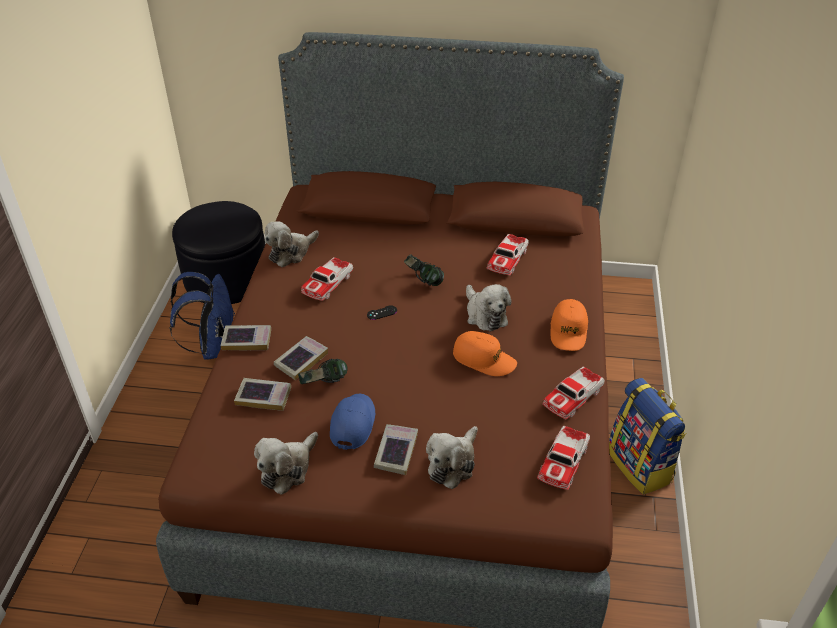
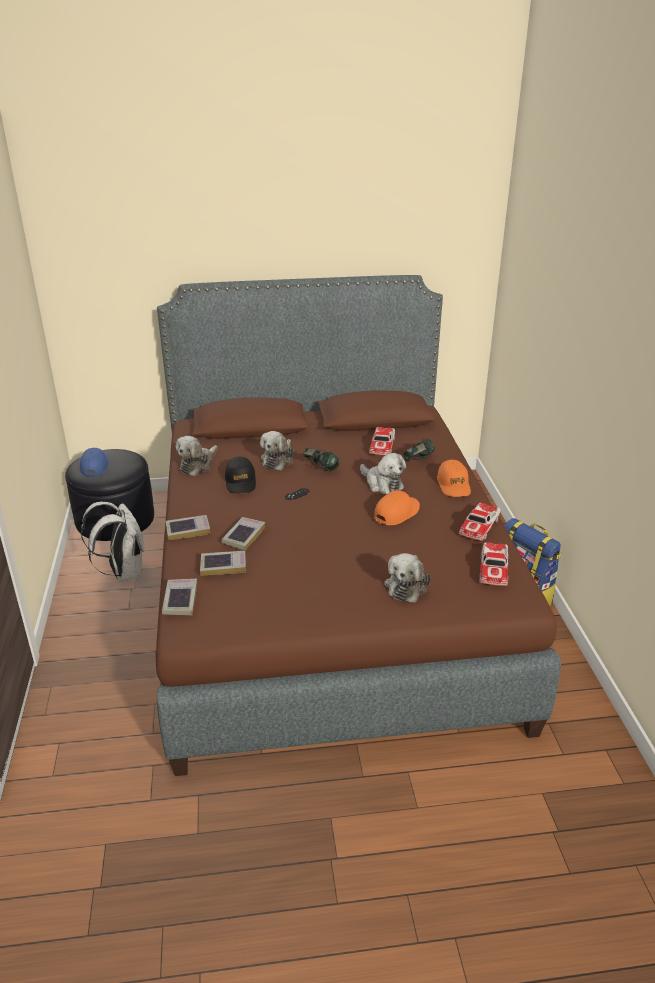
camera: 15 degrees left, 10 degrees down
(214, 347) = (123, 572): blue backpack -> white backpack
(288, 468) = (268, 613): plush toy -> plush toy (278, 460)
(324, 385) = (272, 549): headphones -> headphones (418, 461)
(328, 284) = (240, 482): toy car -> black cap
(353, 423) = (310, 572): blue cap -> blue cap (95, 466)
(396, 452) = (356, 585): book -> book (180, 600)
(484, 359) = (396, 513): orange cap -> orange cap turned 60 degrees counterclockwise

